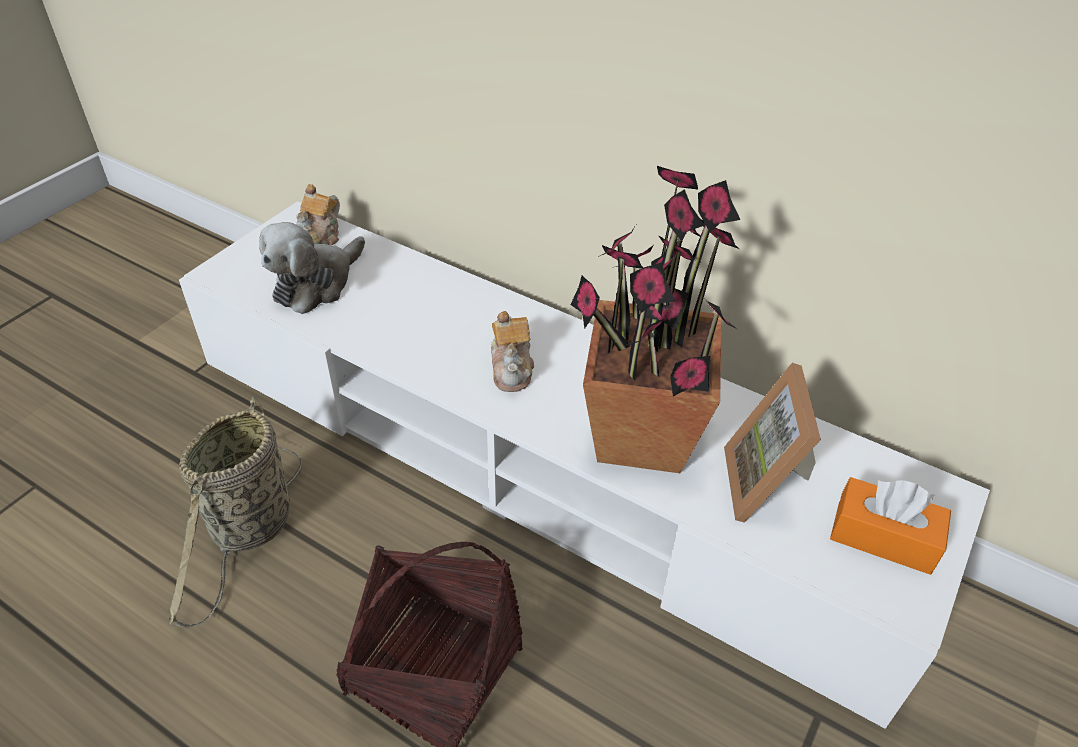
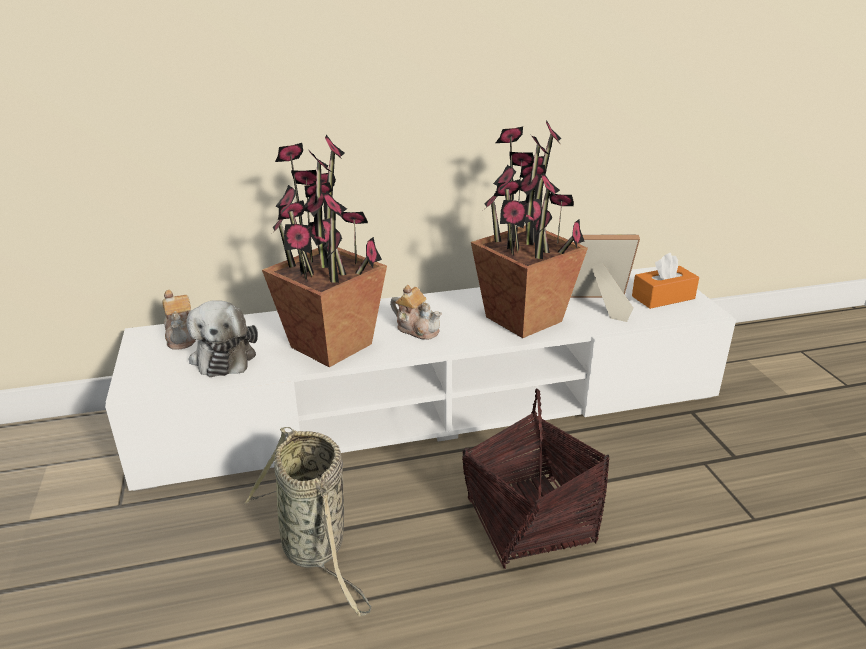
camera: 45 degrees left, 15 degrees down
(407, 333) = (330, 346): none -> potted plant
(768, 485) = (599, 306): picture frame -> picture frame turned 135 degrees clockwise

